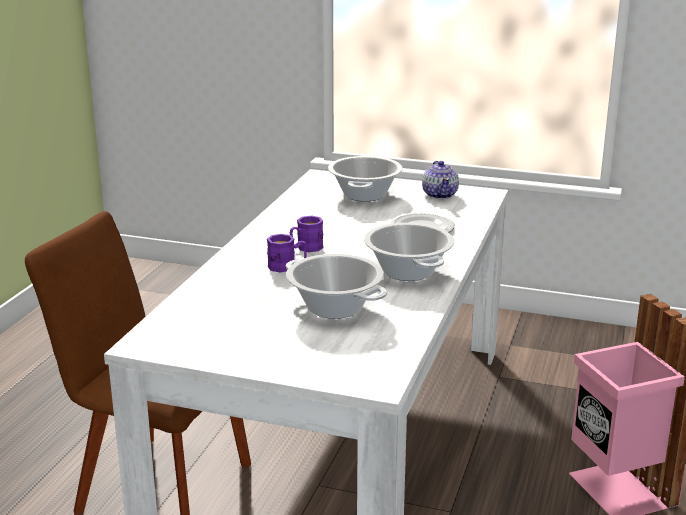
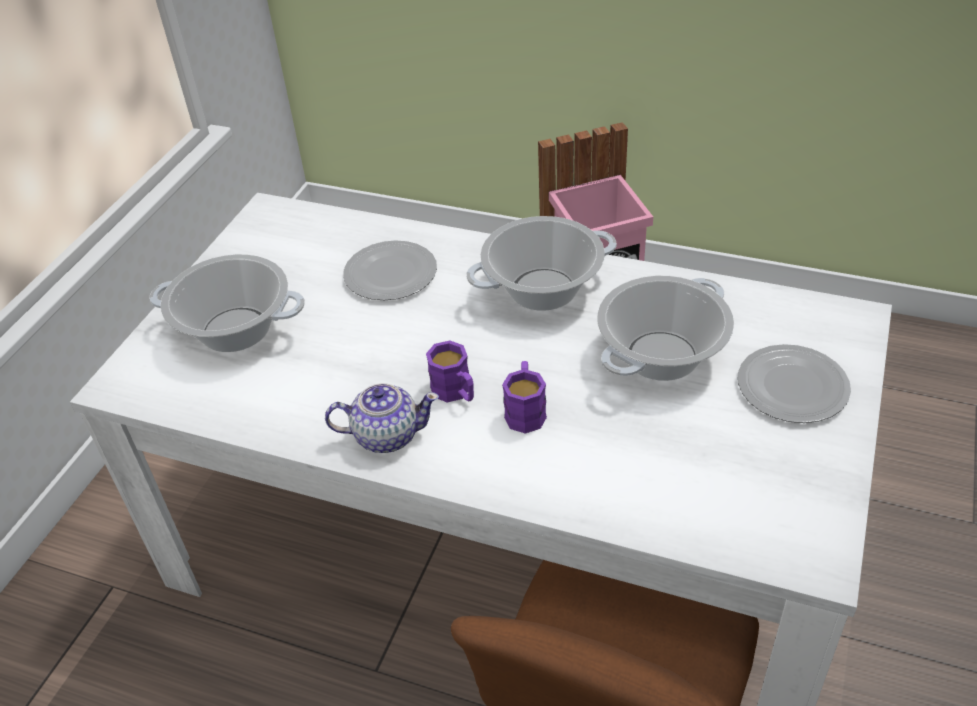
camera: 85 degrees left, 20 degrees up
(298, 351) = (794, 387): none -> plate
(440, 195) = (260, 252): teapot -> teapot (386, 435)

